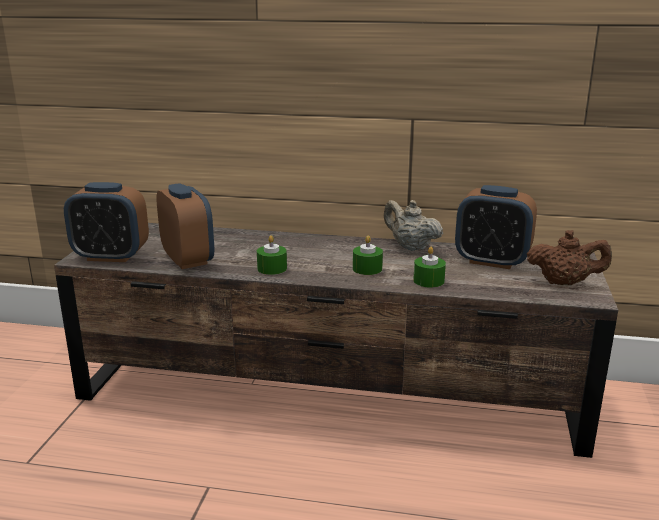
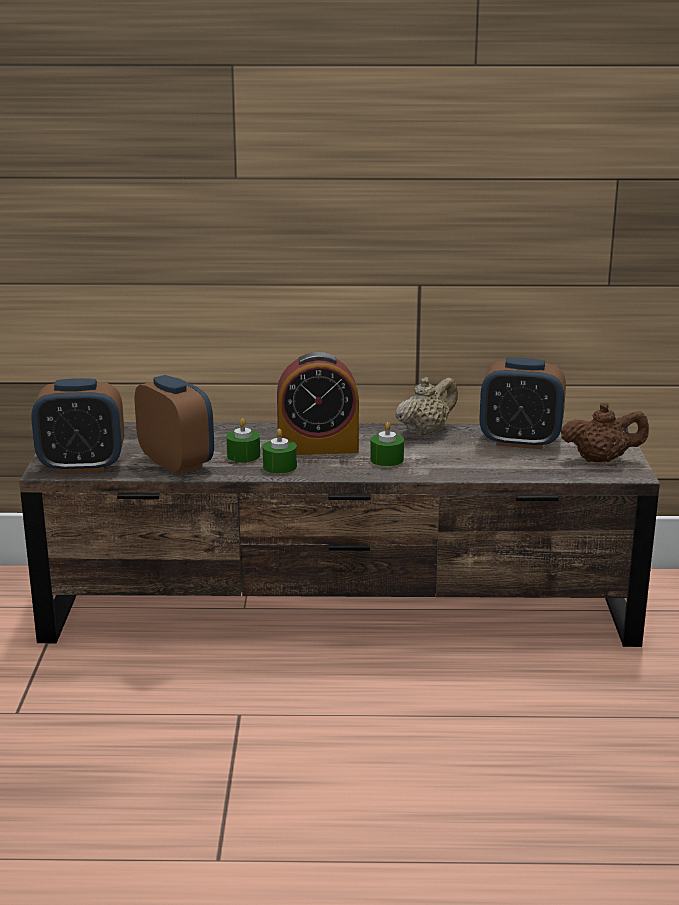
camera: 10 degrees left, 0 degrees up
(312, 254) = (317, 447): none -> alarm clock
(410, 247) = (425, 431): beige teapot -> beige teapot turned 105 degrees clockwise
(428, 281) = (458, 468): green candle -> green candle (243, 456)

